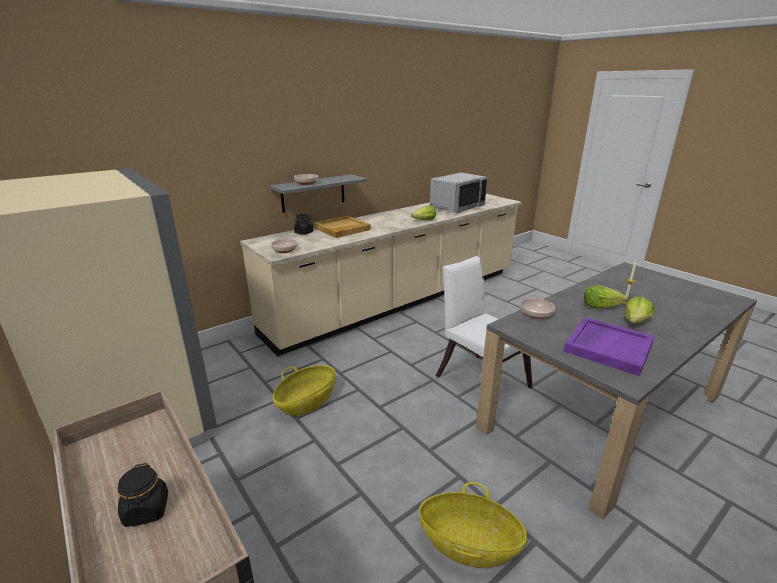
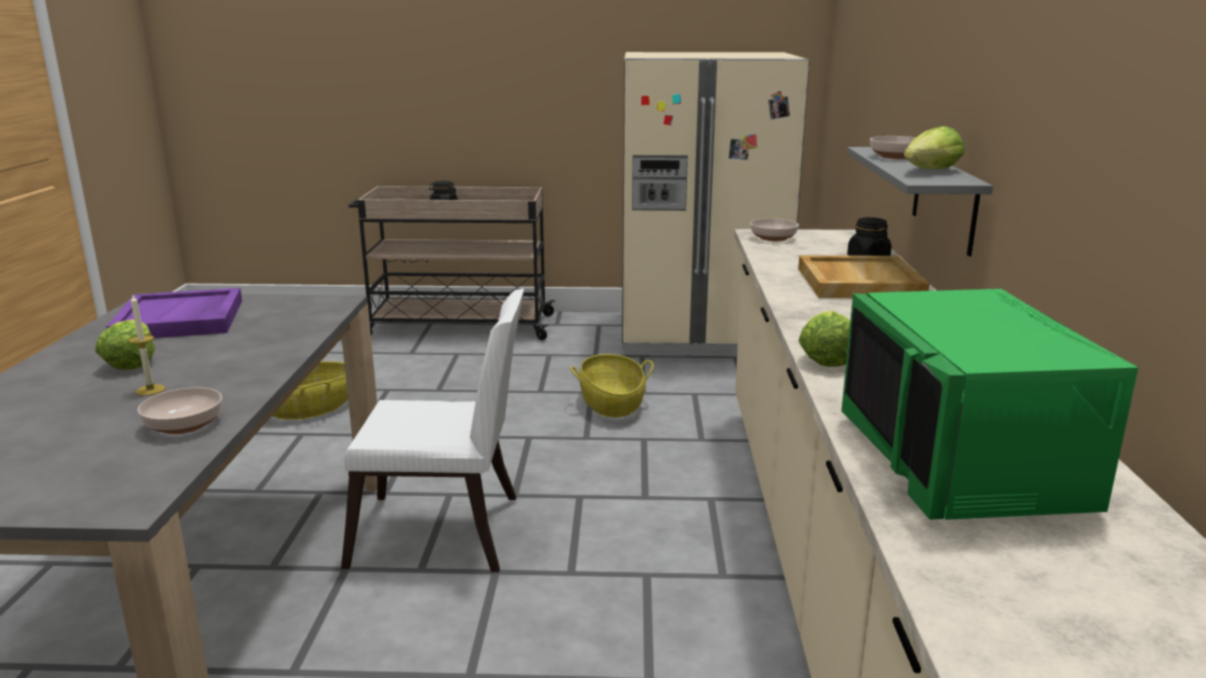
camera: 130 degrees right, 5 degrees down
(456, 207) = (964, 463): grey microwave -> green microwave
(535, 314) = (310, 323): bowl -> bowl (185, 424)
(600, 306) = (202, 366): lettuce -> lettuce (931, 171)

